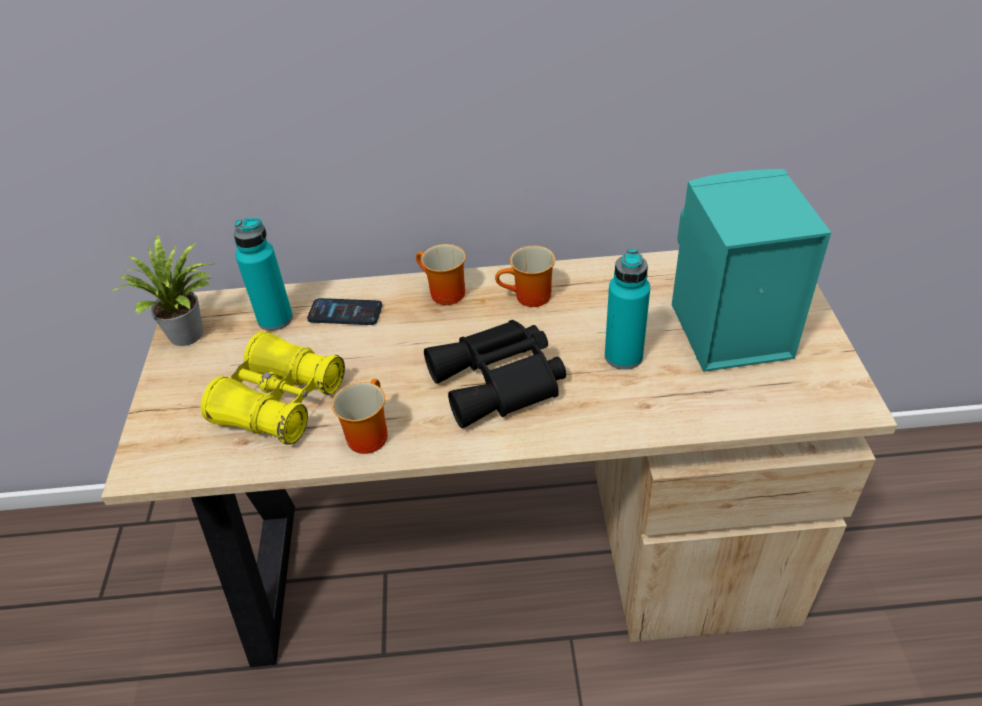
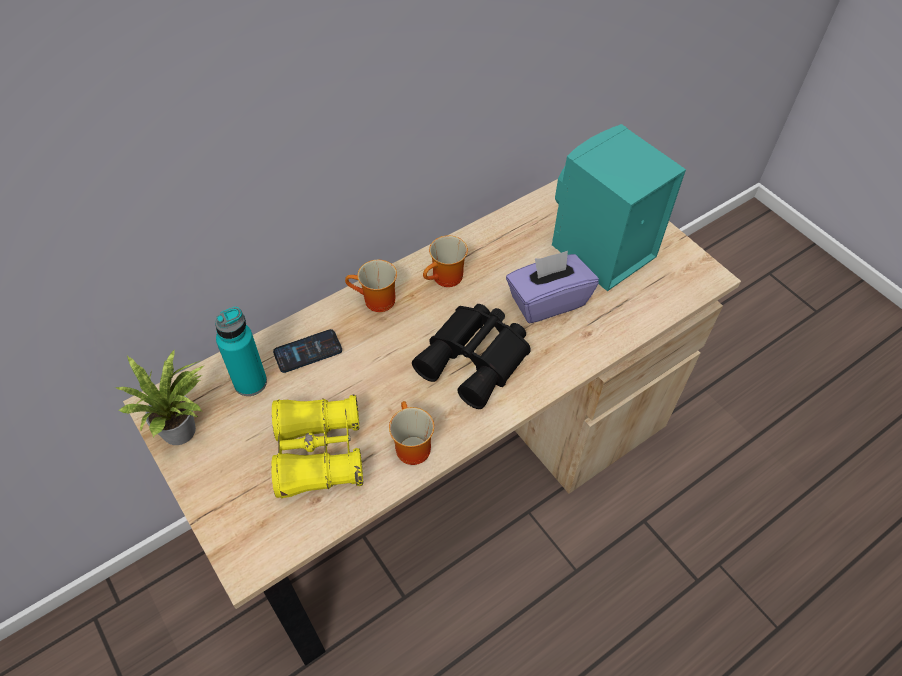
camera: 35 degrees left, 10 degrees up
(623, 356) = (547, 301): turquoise bottle -> purple tissue box

